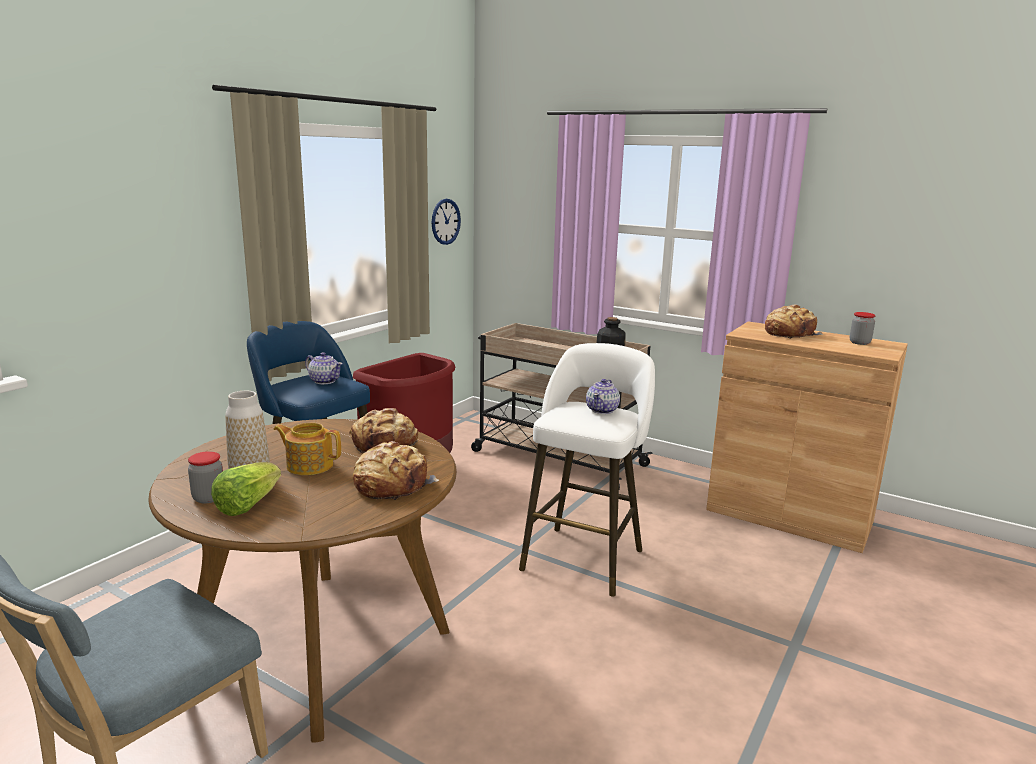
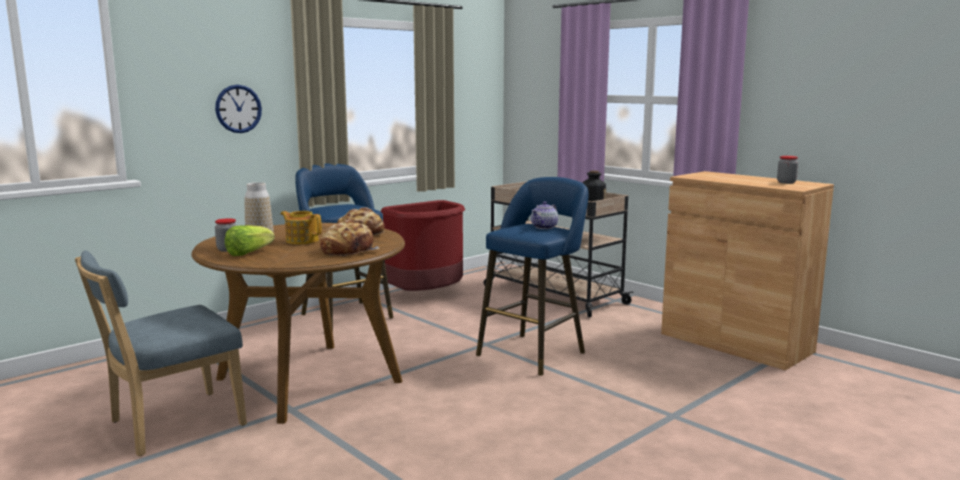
camera: 15 degrees right, 5 degrees down
(324, 381) = (349, 206): teapot -> none
(445, 221) = (475, 98): wall clock -> wall clock (238, 109)
(585, 556) = (534, 352): white stool -> blue stool
(790, 333) = (730, 177): bread -> none

